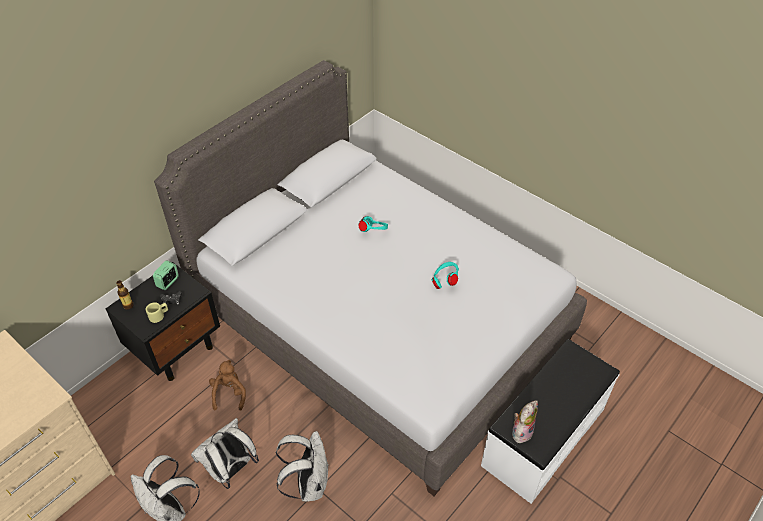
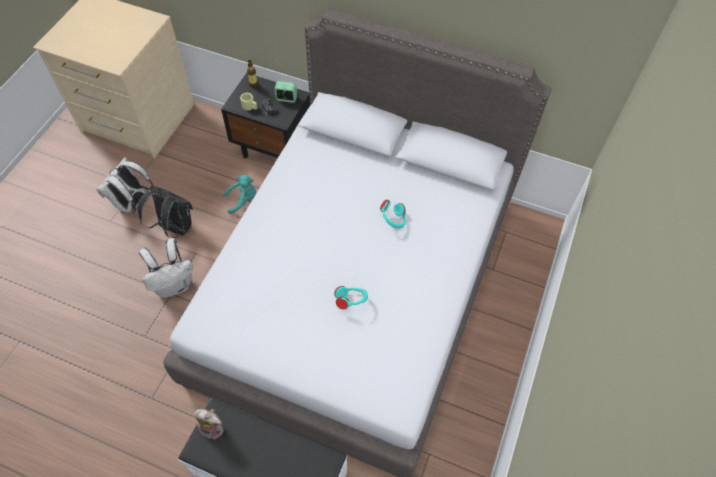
camera: 70 degrees right, 10 degrees up
(229, 393) = (243, 200): brown plush toy -> turquoise plush toy
(231, 470) = (174, 227): white backpack -> black backpack

